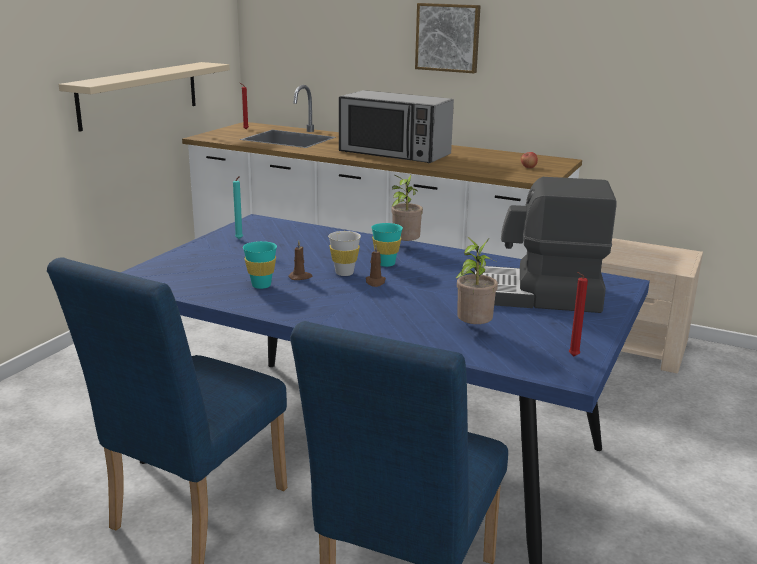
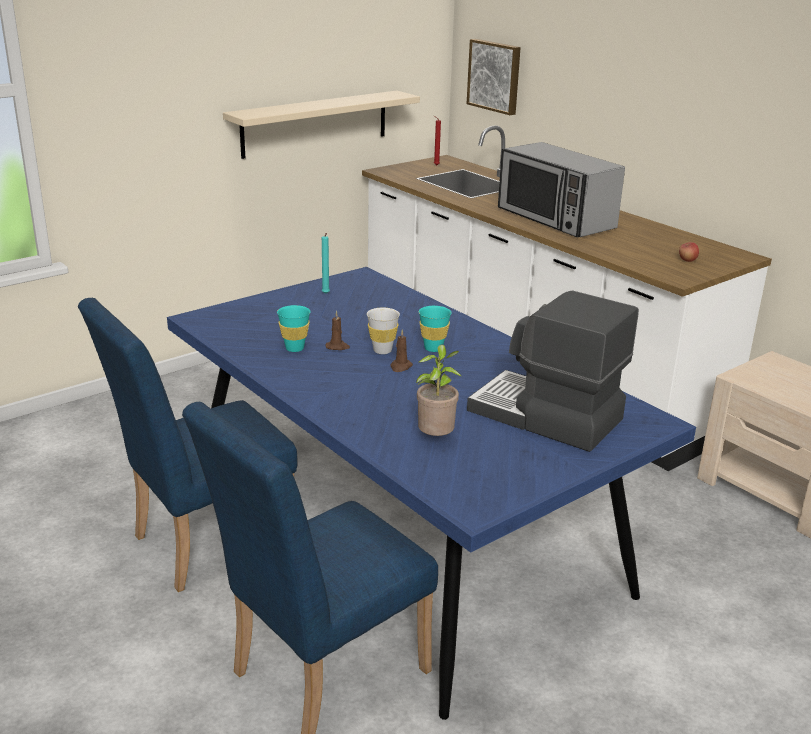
camera: 25 degrees right, 5 degrees up
(404, 246) = (473, 332): potted plant -> none
(448, 37) = (647, 91): picture -> picture (495, 76)
(572, 357) = (499, 491): red candle -> none

